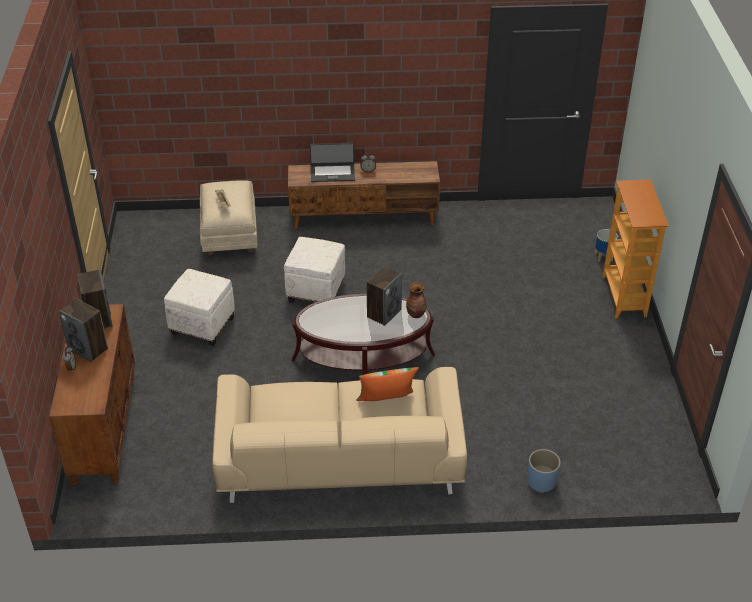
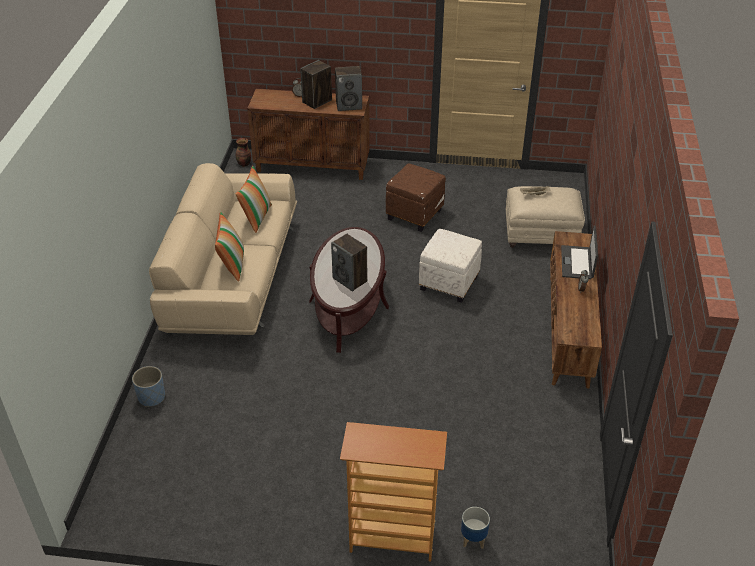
camera: 100 degrees right, 0 degrees up
(201, 326) = (414, 214): white ottoman -> brown ottoman
(295, 400) = (256, 217): none -> pillow
(416, 314) = (342, 300): vase -> vase (244, 164)

